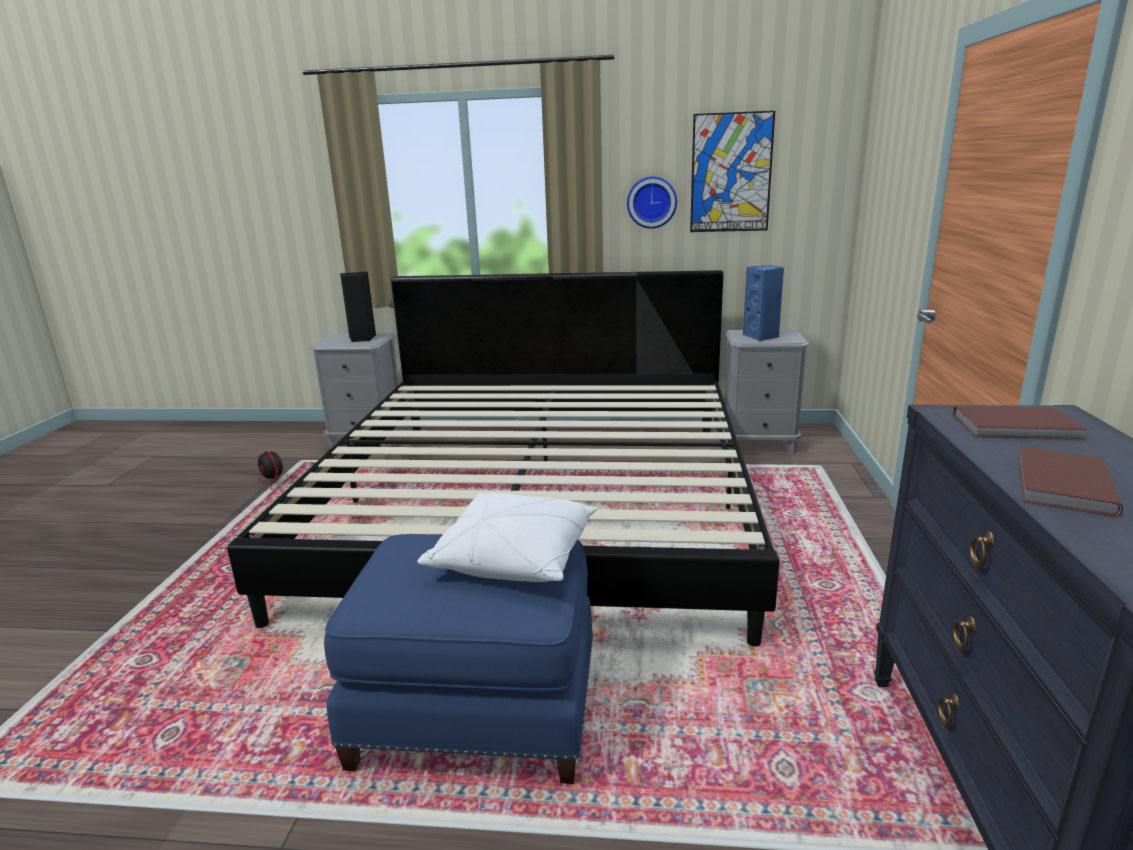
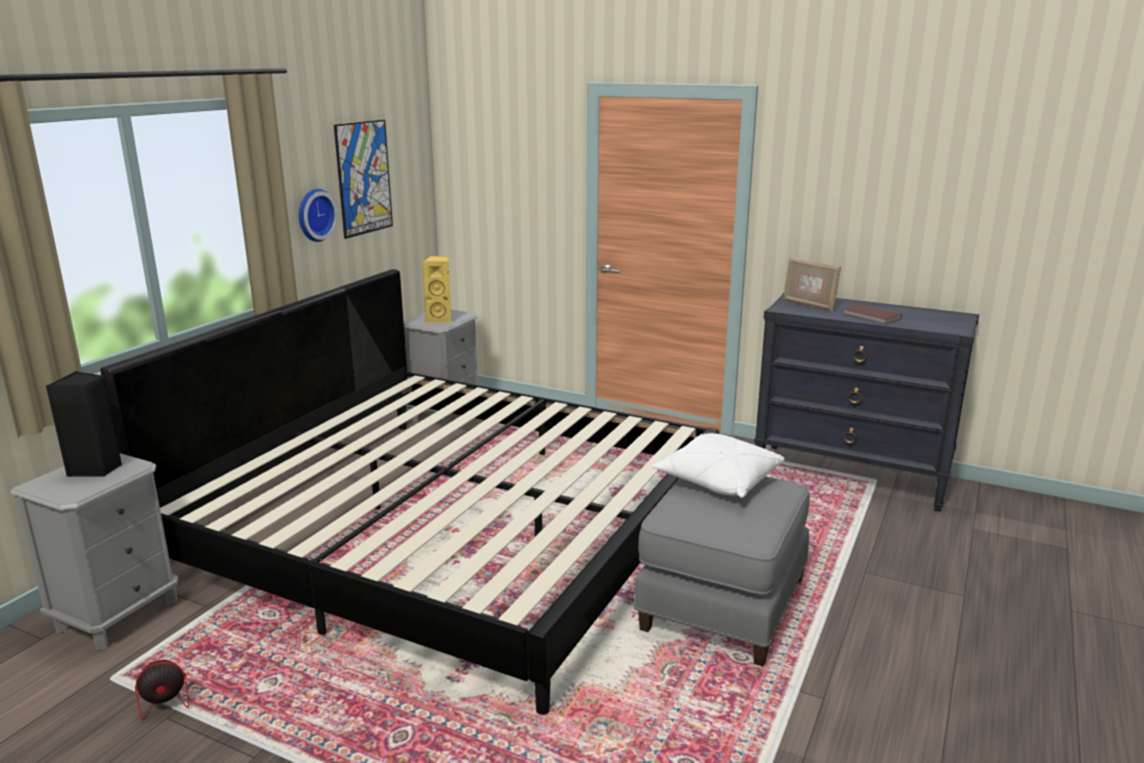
camera: 70 degrees left, 0 degrees up
(477, 708) = (721, 603): blue ottoman -> grey ottoman
(762, 337) = (440, 319): blue speaker -> yellow speaker
(1017, 428) = (808, 305): brown book -> picture frame

